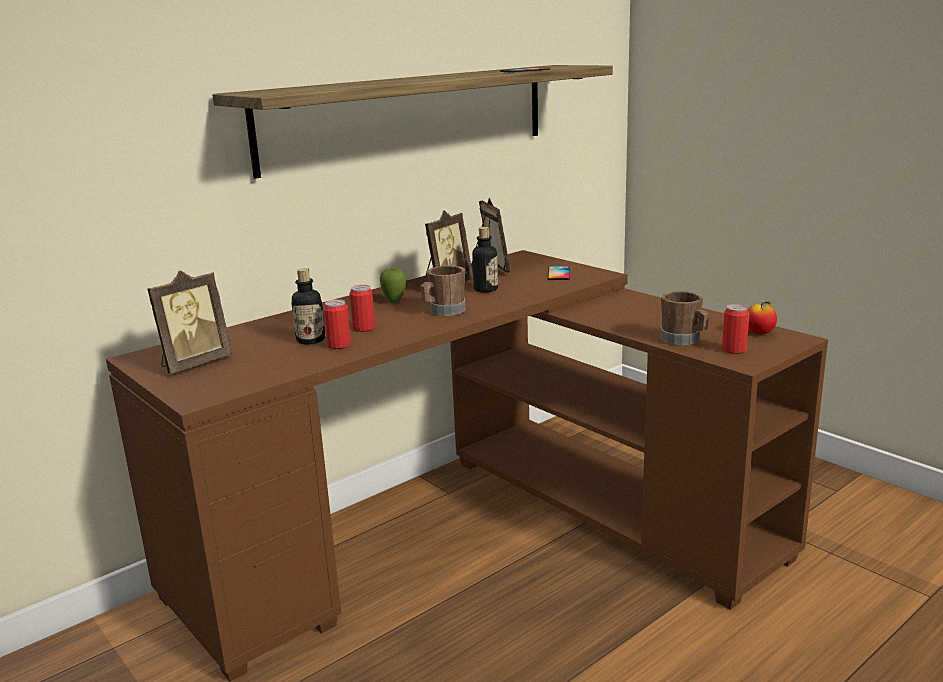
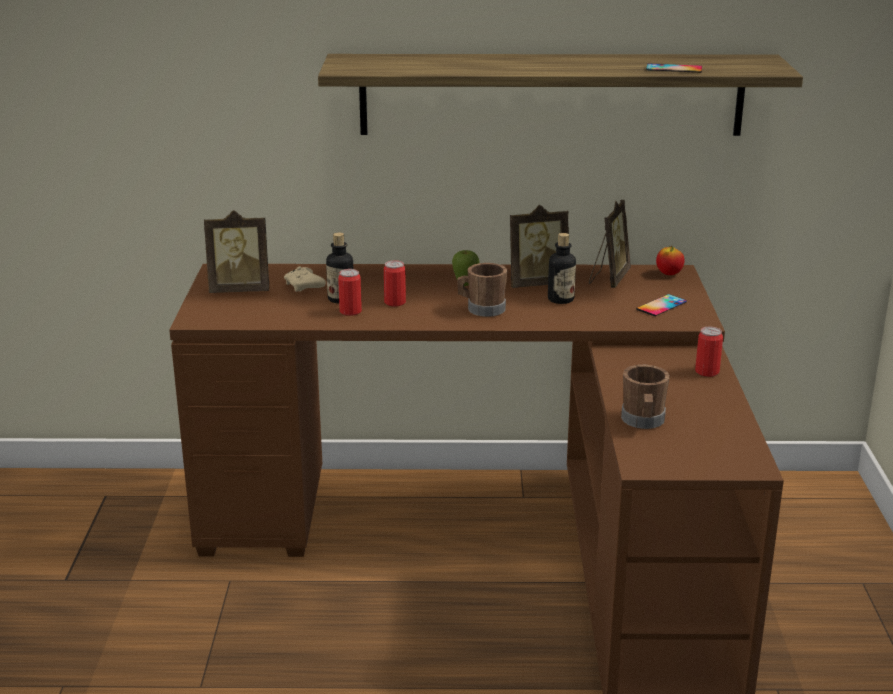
camera: 40 degrees right, 5 degrees up
(257, 343) = (304, 287): none -> beige game controller
(734, 350) = (664, 450): can -> can (707, 372)
(759, 333) = (729, 446): apple -> apple (669, 274)

